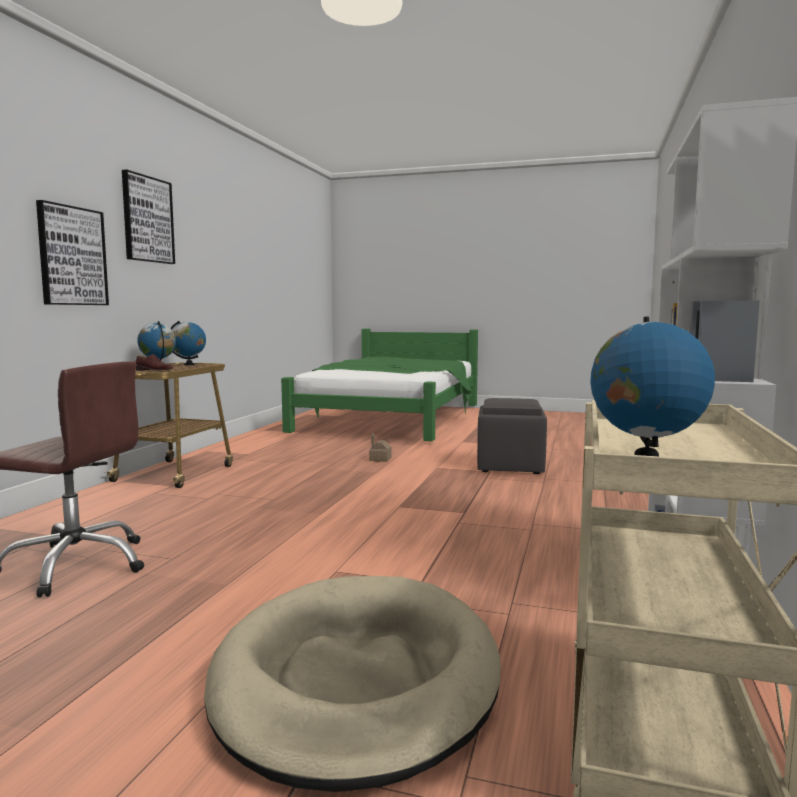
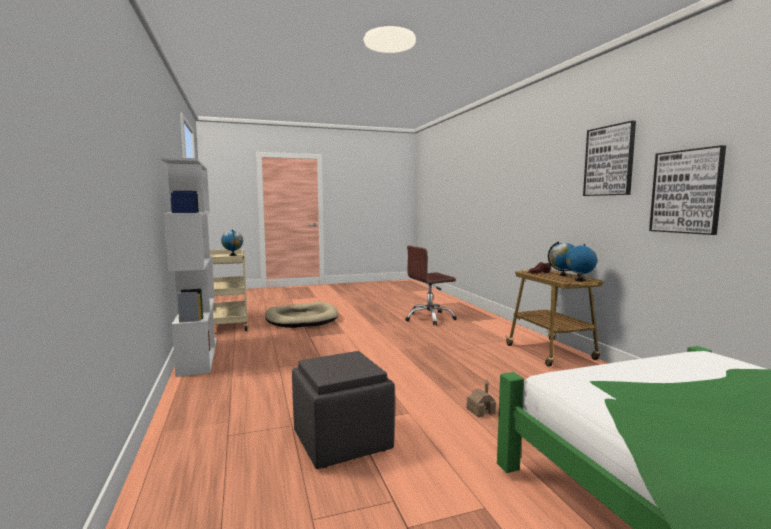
camera: 145 degrees right, 0 degrees up
(72, 256) = (551, 199): picture -> picture (686, 191)

